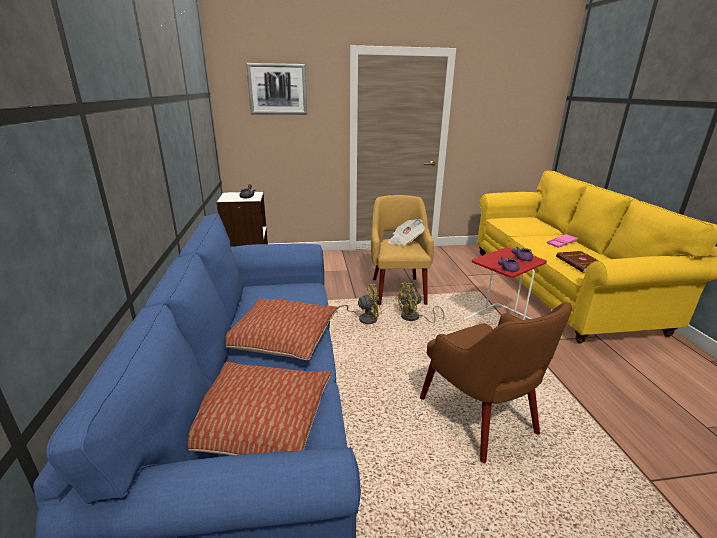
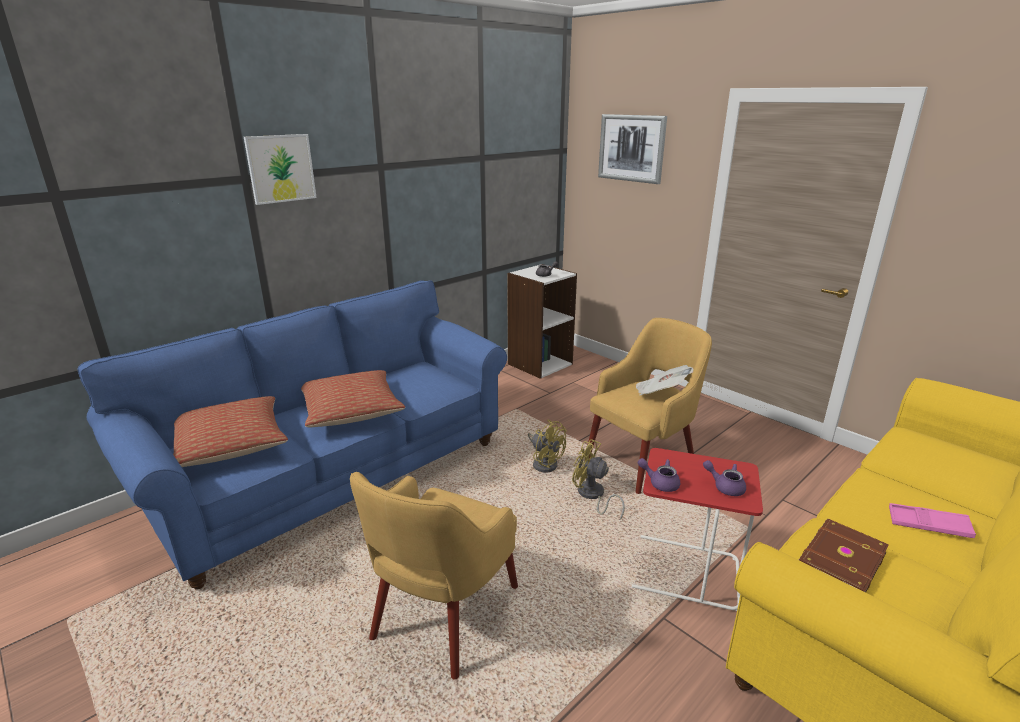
camera: 55 degrees right, 0 degrees up
(105, 96) = (281, 168): none -> picture
(479, 418) = (443, 615): brown armchair -> yellow armchair

